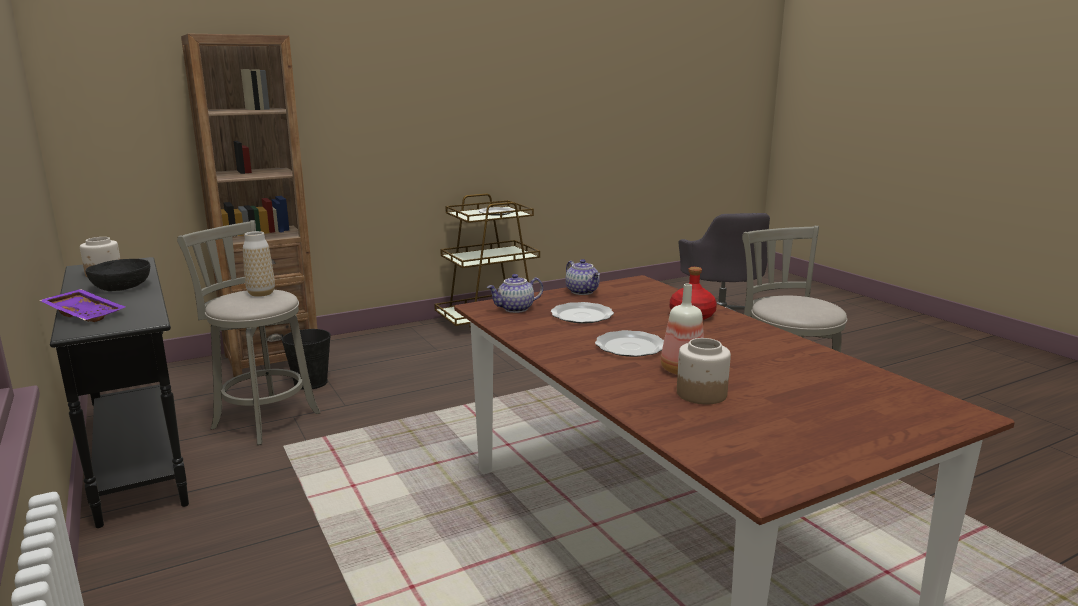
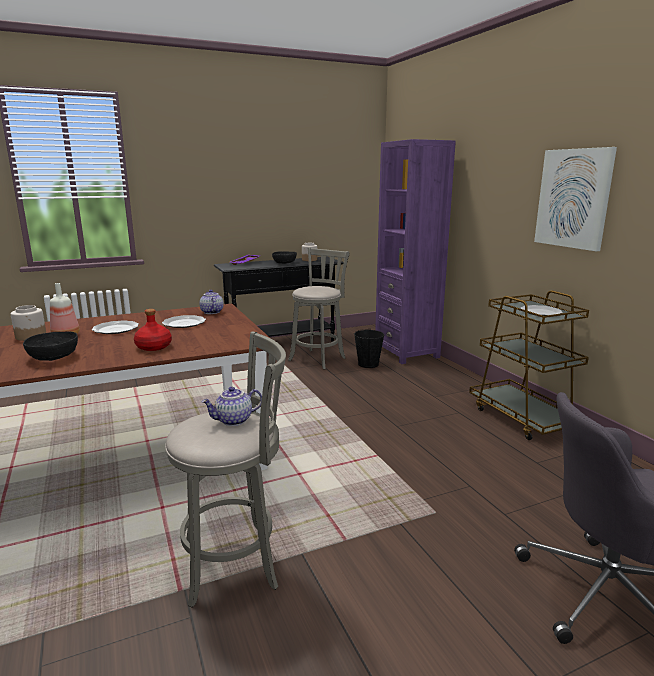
camera: 95 degrees right, 0 degrees up
(261, 293) = (322, 289): vase -> none
(272, 359) = (406, 352): brown bookcase -> purple bookcase
(465, 105) = (573, 198): none -> picture
(583, 291) = (237, 326): teapot -> teapot (233, 421)
(770, 355) = (53, 357): none -> black bowl

